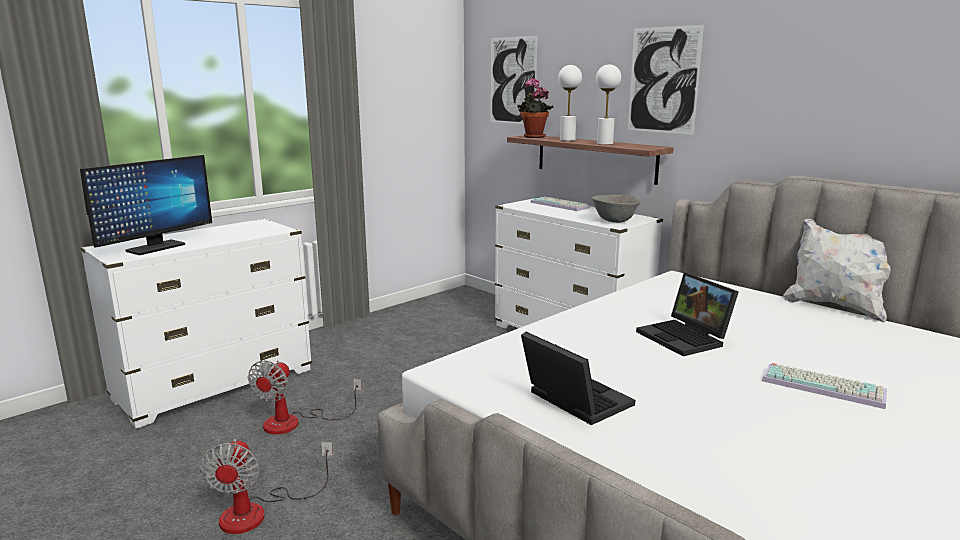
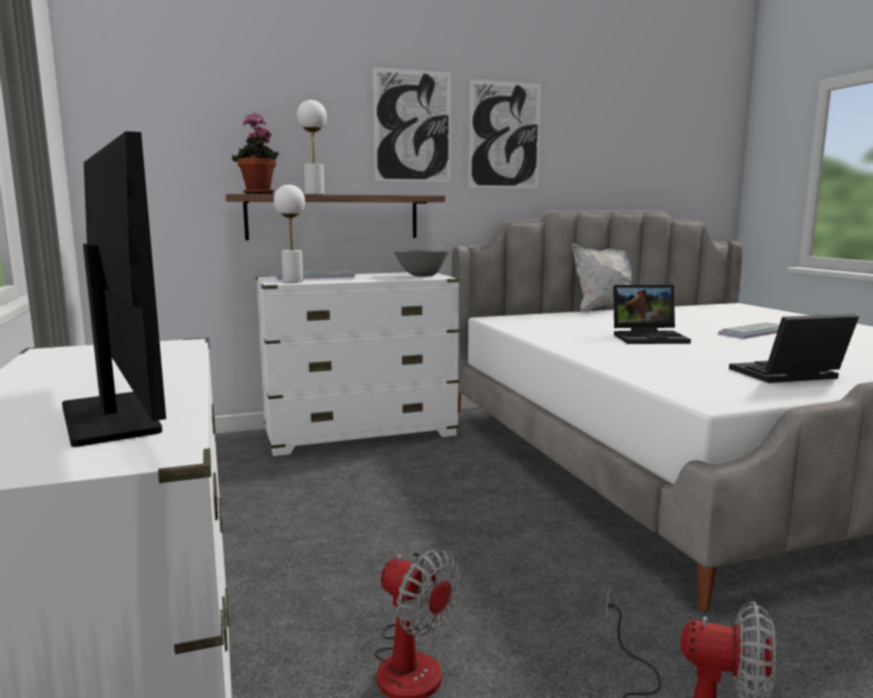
camera: 65 degrees left, 5 degrees down
(513, 80) = (180, 119): picture -> picture (504, 135)
(604, 143) = (370, 194): white table lamp -> white table lamp (292, 281)

